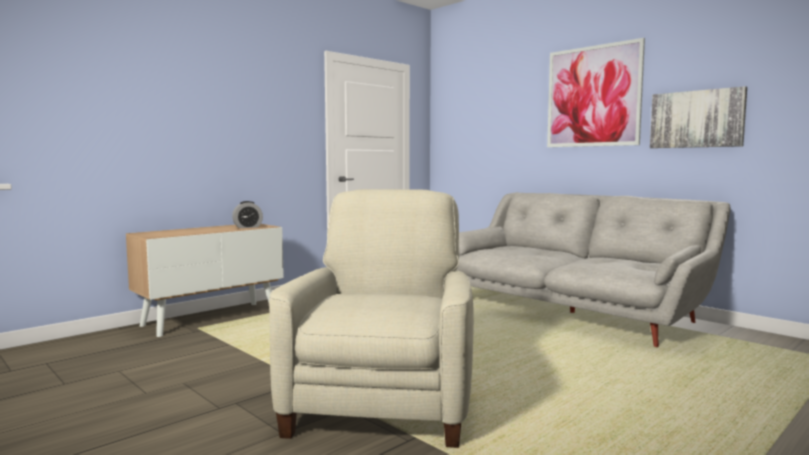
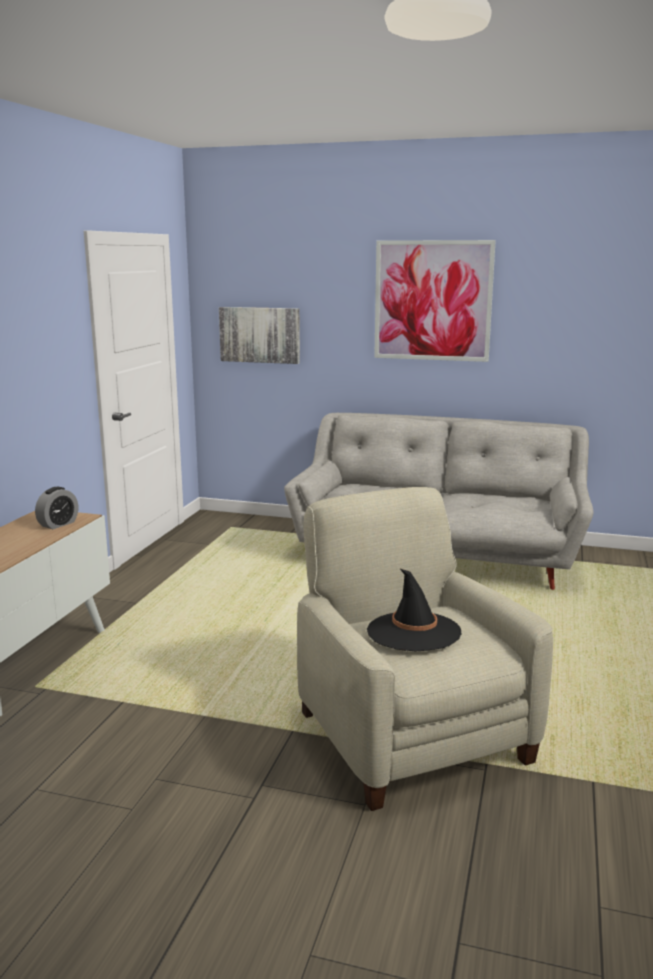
camera: 30 degrees left, 10 degrees up
(369, 298) = (413, 632): none -> black hat
(696, 119) = (550, 337): picture -> picture (260, 335)

